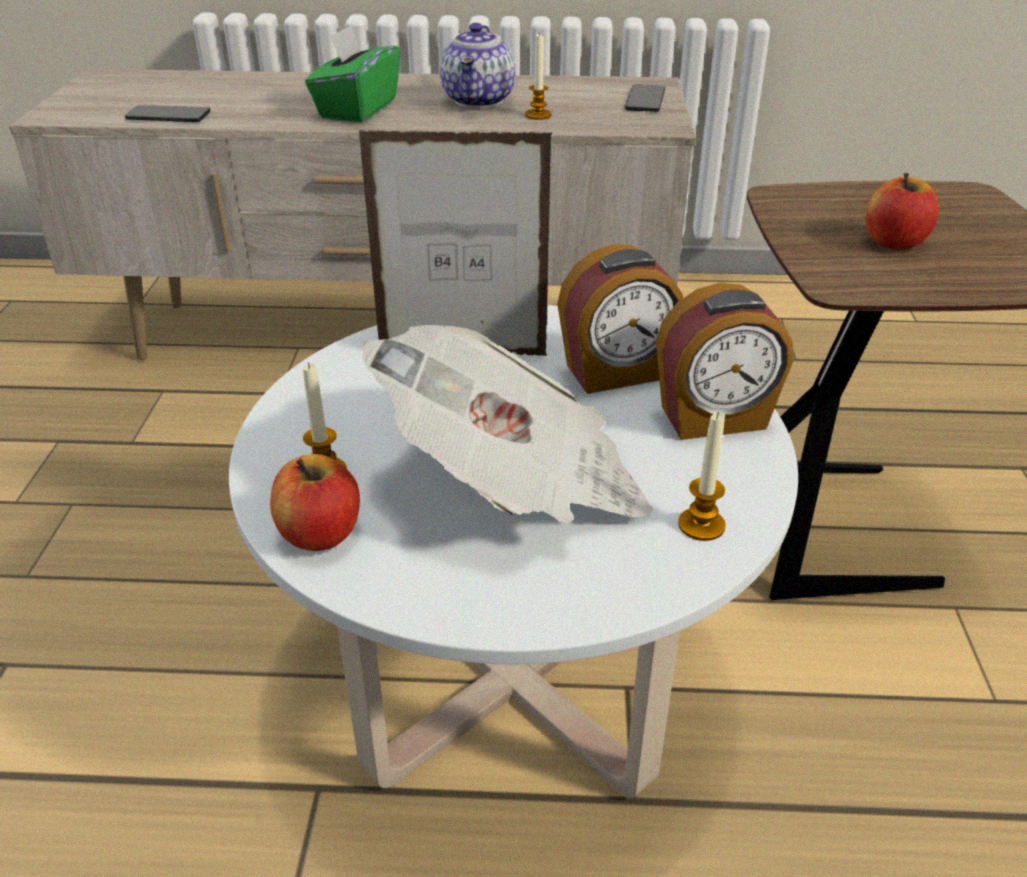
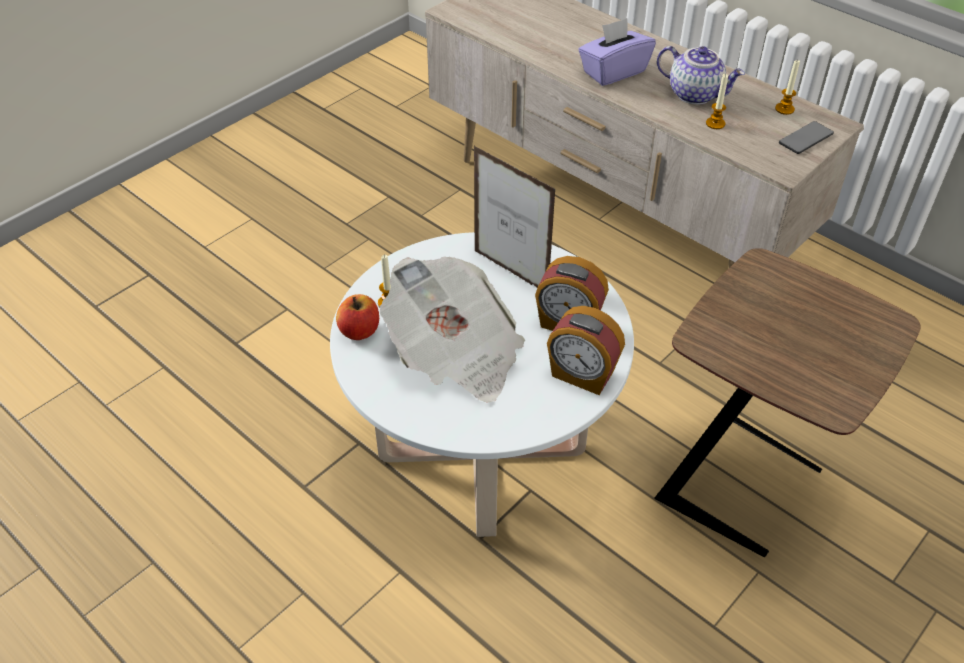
camera: 40 degrees right, 10 degrees up
(168, 116) = (507, 35): phone -> none
(357, 109) = (613, 71): green tissue box -> purple tissue box
(480, 101) = (695, 94): teapot -> teapot turned 105 degrees counterclockwise
(701, 525) = (506, 420): candle -> candle (784, 109)
(894, 242) = (777, 330): apple -> none

